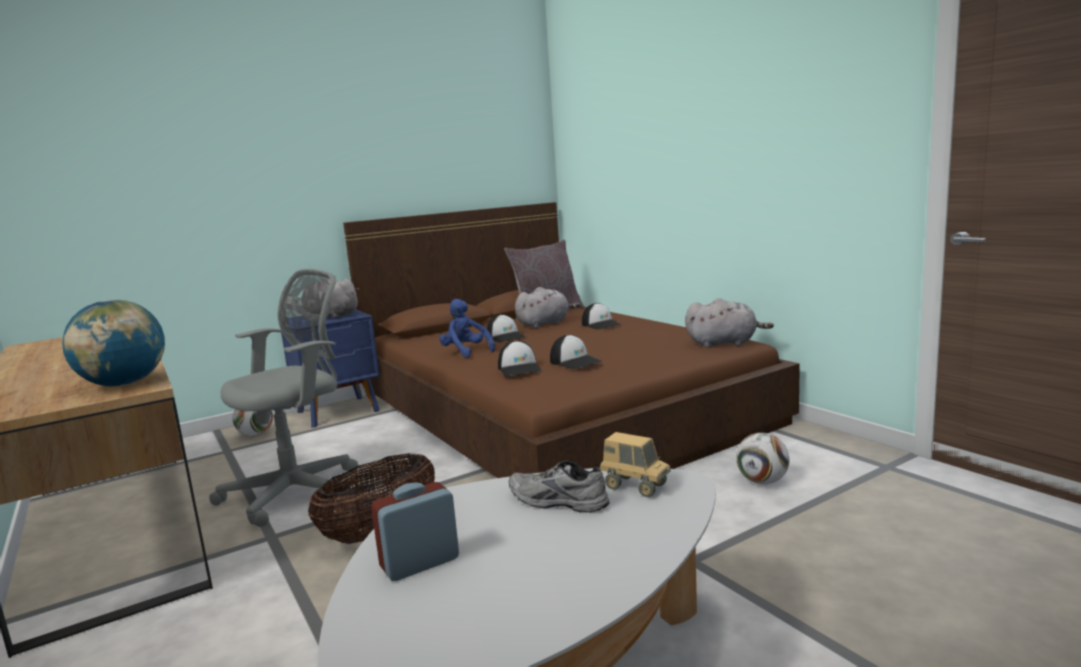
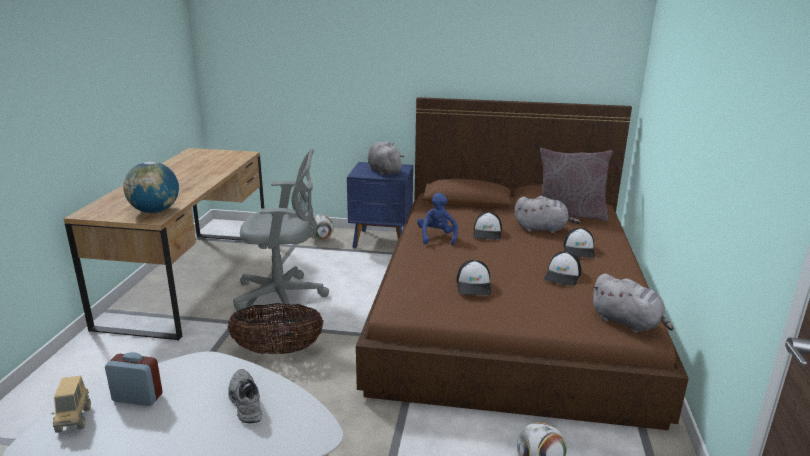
camera: 40 degrees right, 10 degrees up
(520, 369) = (429, 274): cap -> cap (563, 276)
(635, 486) = (293, 420): toy truck -> toy truck (74, 419)

